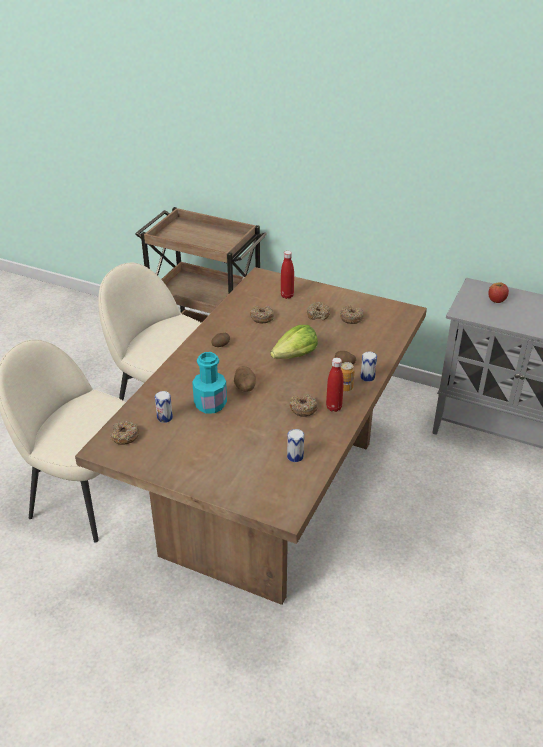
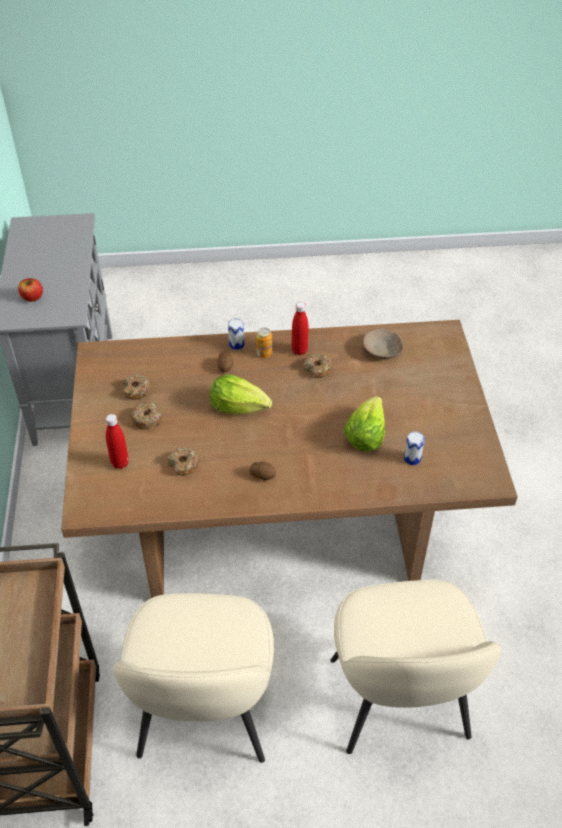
camera: 120 degrees left, 10 degrees up
(125, 436) = (461, 474): donut -> none
(210, 404) = (365, 435): turquoise bottle -> lettuce
(245, 387) = (319, 422): potato -> none
(295, 456) = (382, 350): can -> beige bowl

